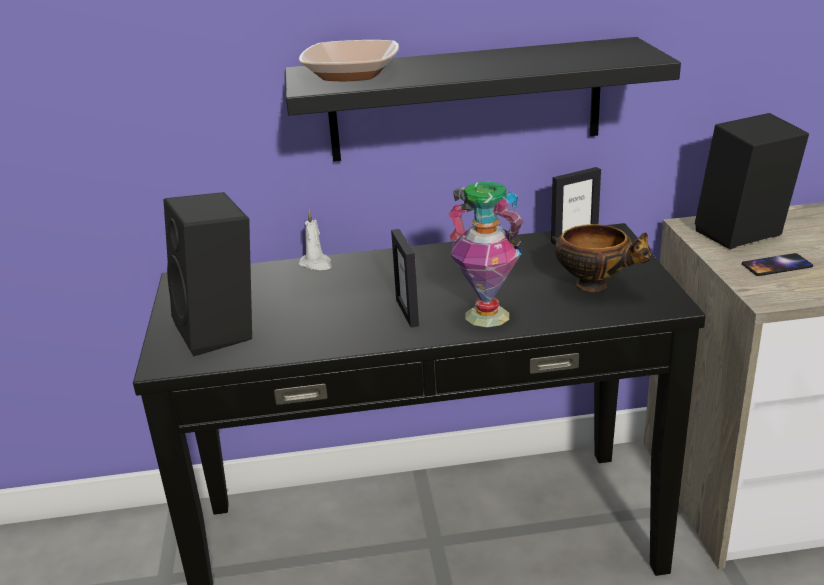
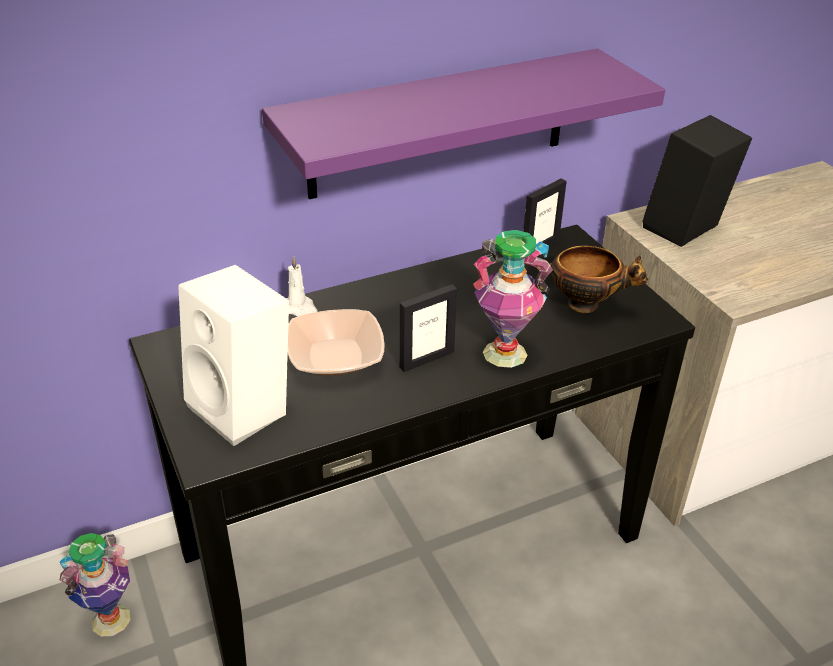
camera: 20 degrees left, 10 degrees up
(130, 550) = (111, 621): none -> vase
(222, 330) = (245, 408): black speaker -> white speaker
(351, 74) = (349, 119): bowl -> bowl (335, 356)
(407, 312) = (426, 359): picture frame -> picture frame turned 90 degrees counterclockwise
(465, 100) = (440, 124): black shelf -> purple shelf
(777, 265) = (727, 262): phone -> none

